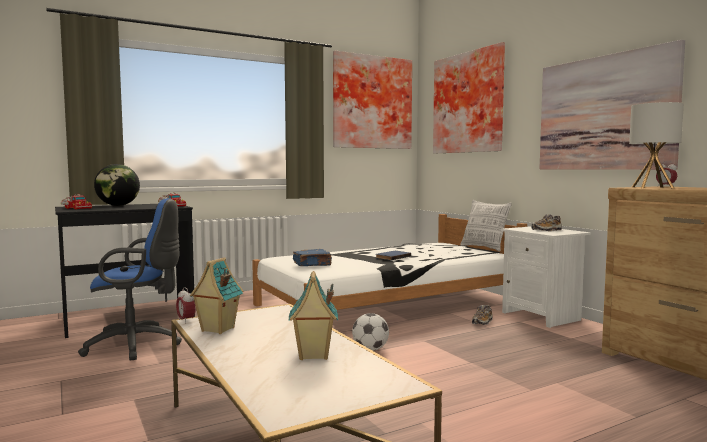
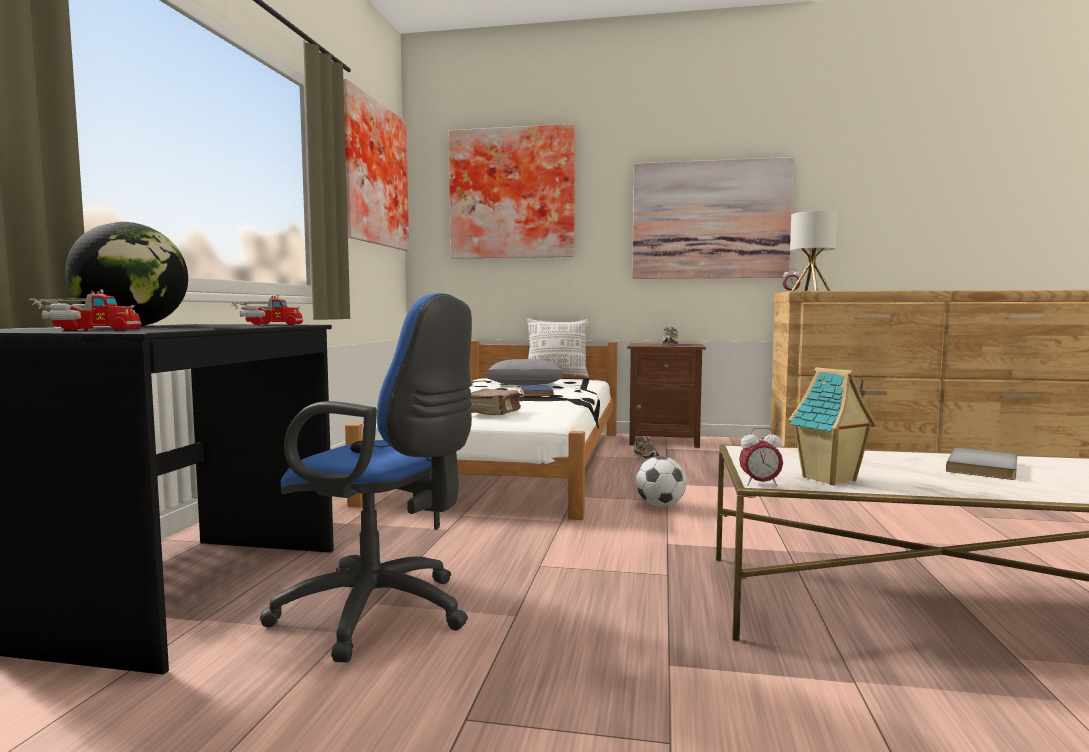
camera: 50 degrees left, 0 degrees up
(138, 345) = (383, 614): blue office chair -> blue office chair turned 75 degrees clockwise
(312, 265) = (494, 413): blue book -> brown book
(313, 355) = (985, 468): toy house -> grey book
(427, 250) = (526, 384): none -> grey pillow
(542, 316) = (664, 441): white nightstand -> brown nightstand

